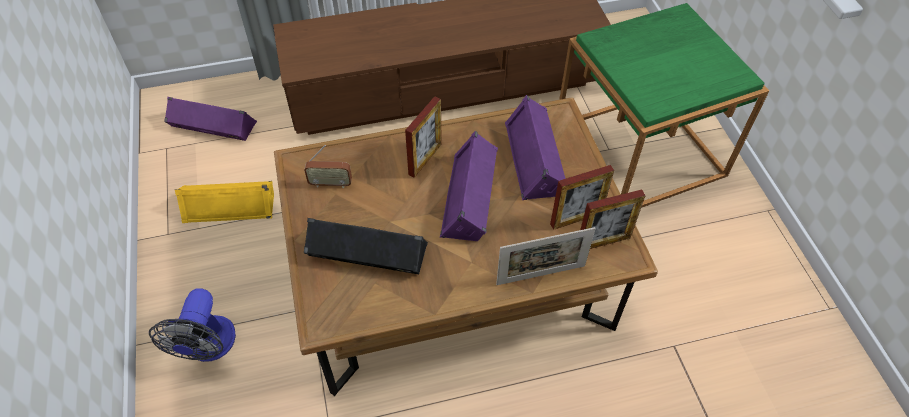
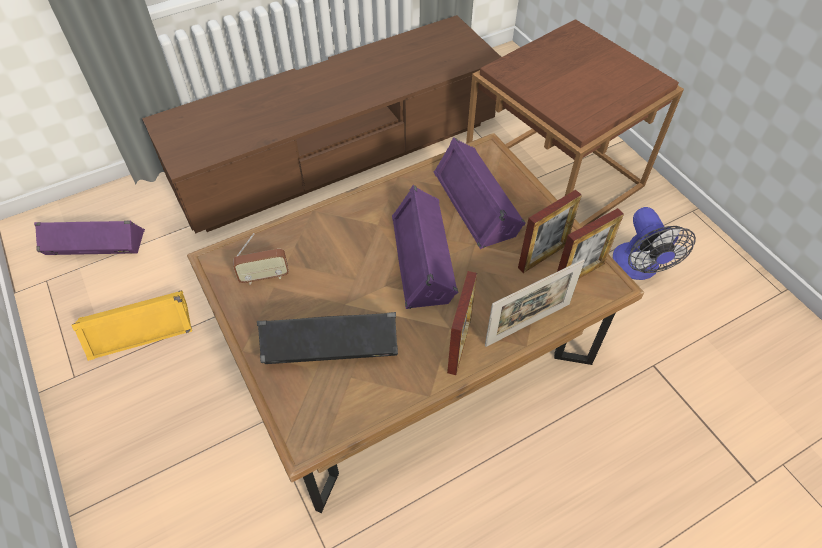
camera: 15 degrees left, 0 degrees up
(208, 347) = (159, 496): fan -> fan (638, 268)
(425, 159) = (361, 228): picture frame -> picture frame (459, 346)
(638, 150) = (553, 178): green side table -> brown side table

